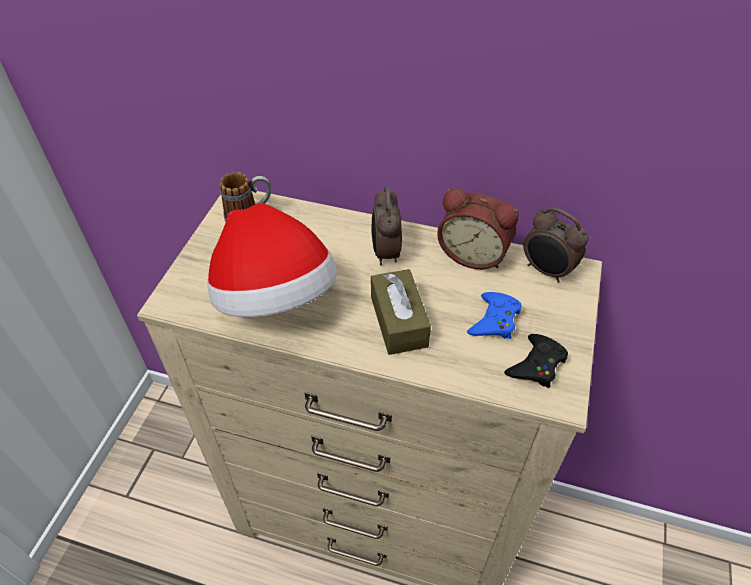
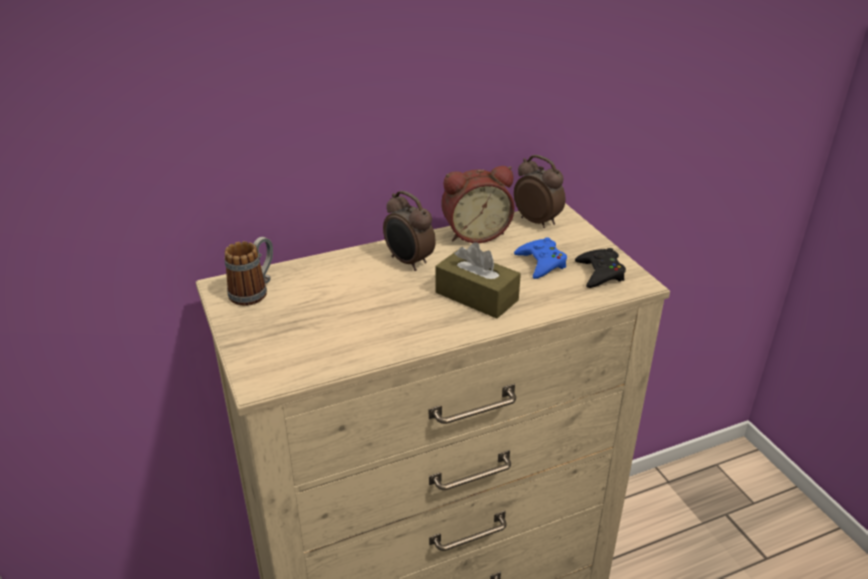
camera: 40 degrees left, 15 degrees down
(275, 297) = (357, 331): hat -> none
(546, 271) = (537, 221): alarm clock -> alarm clock turned 135 degrees counterclockwise

